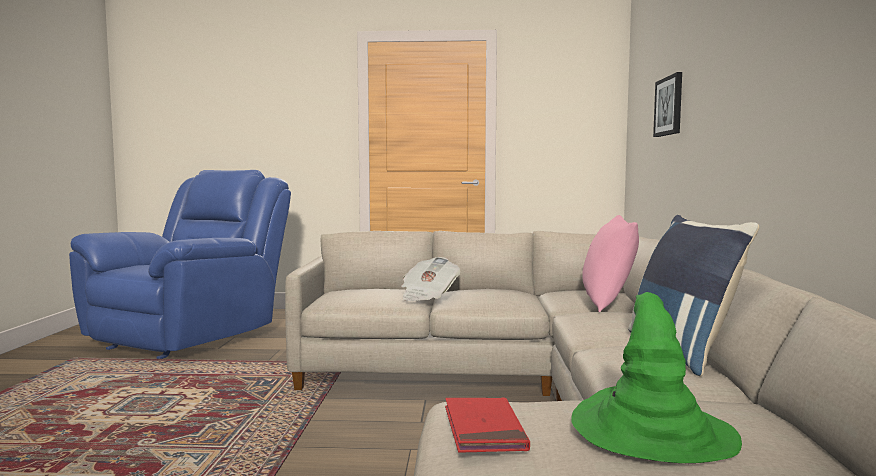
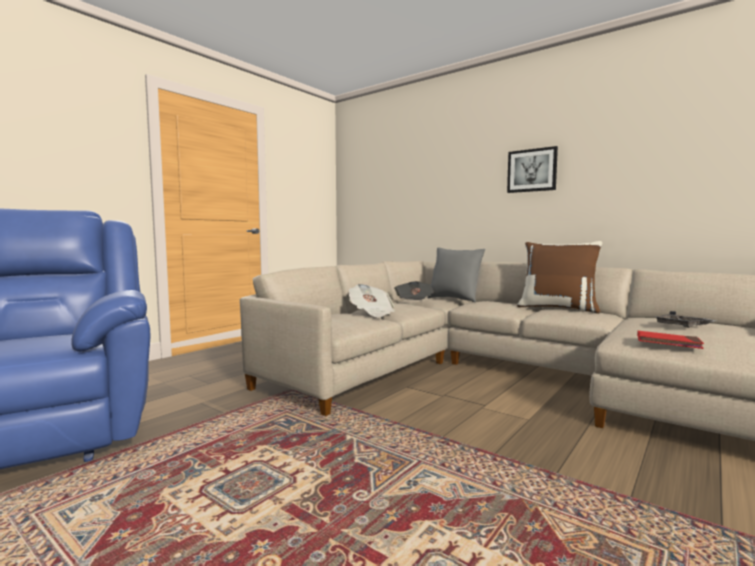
camera: 55 degrees left, 0 degrees up
(536, 296) = (414, 302): none -> newspaper
(608, 303) = (454, 299): pink pillow -> grey pillow
(651, 431) = (681, 326): green hat -> grey tray
(669, 106) = (411, 184): picture -> picture (532, 170)
(683, 351) = (558, 308): blue pillow -> brown pillow

